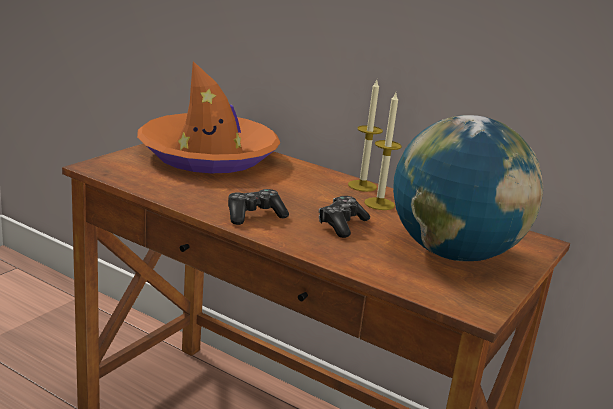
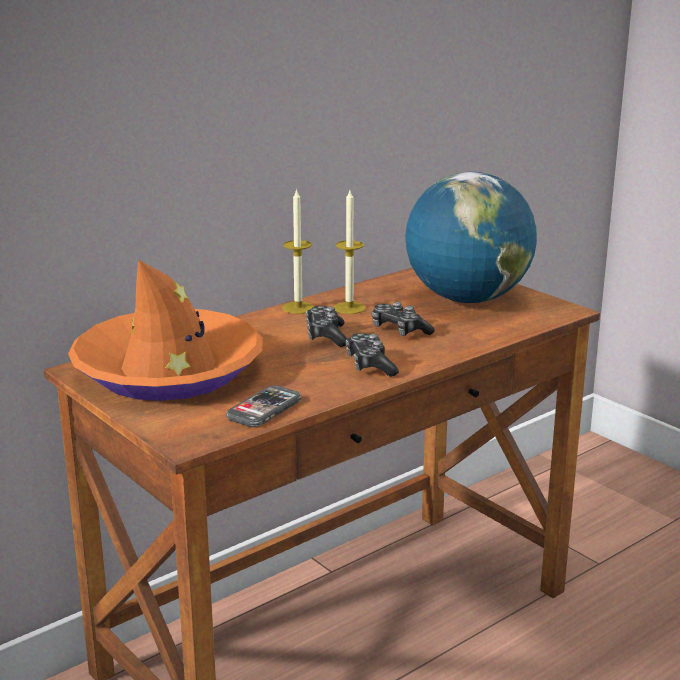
camera: 70 degrees left, 0 degrees up
(153, 184) = (264, 409): none -> phone
(307, 198) = (326, 336): none -> game controller

